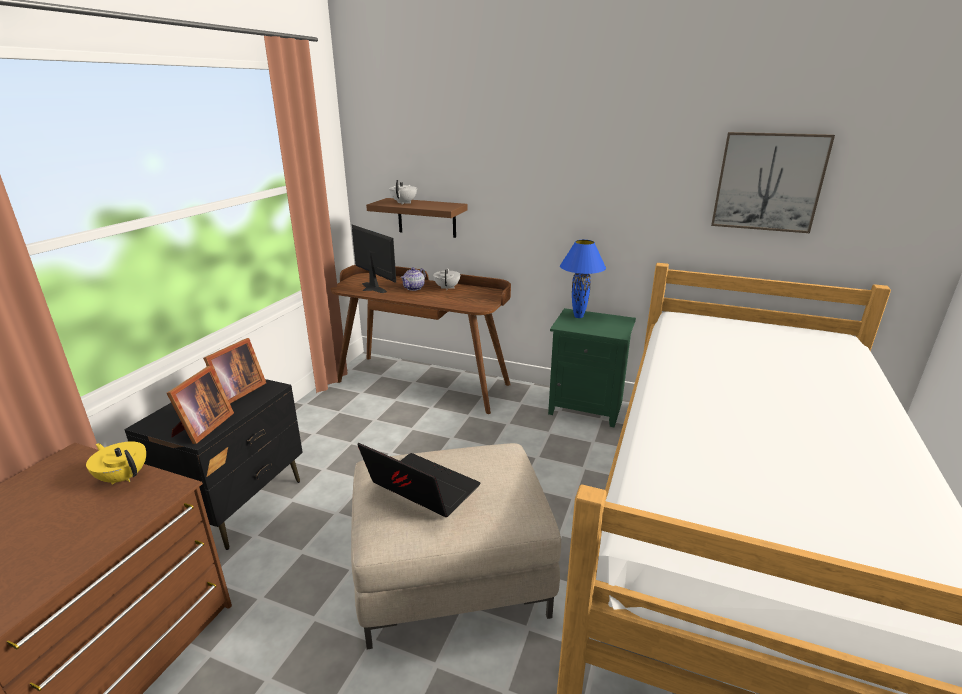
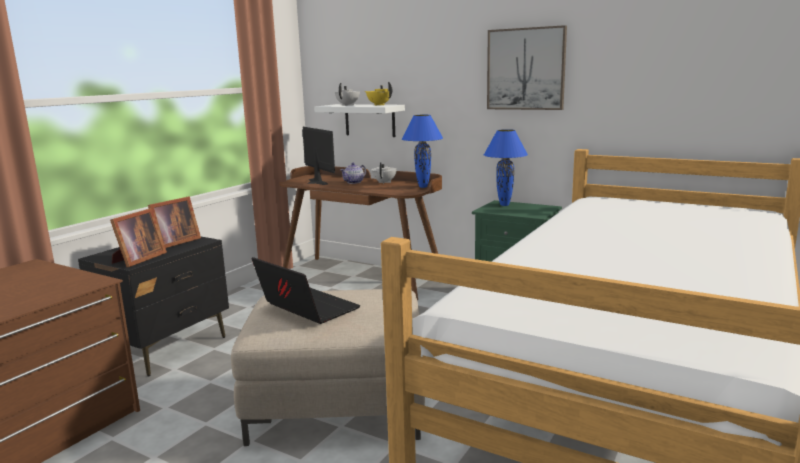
camera: 10 degrees right, 10 degrees down
(124, 477) = (65, 275): yellow teapot -> yellow teapot (379, 105)
(426, 217) = (370, 120): brown shelf -> white shelf
(492, 296) = (423, 187): none -> blue table lamp
(768, 182) = (675, 63): picture -> picture (526, 69)

